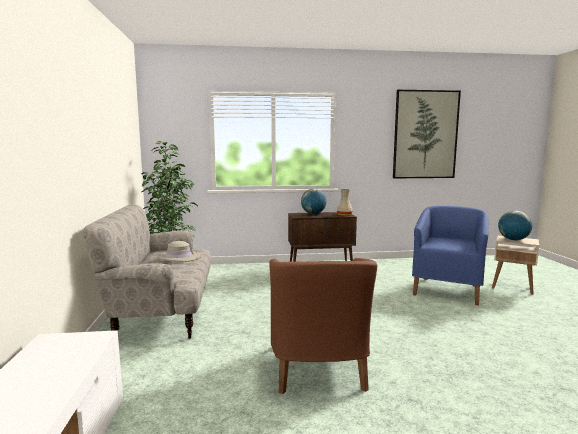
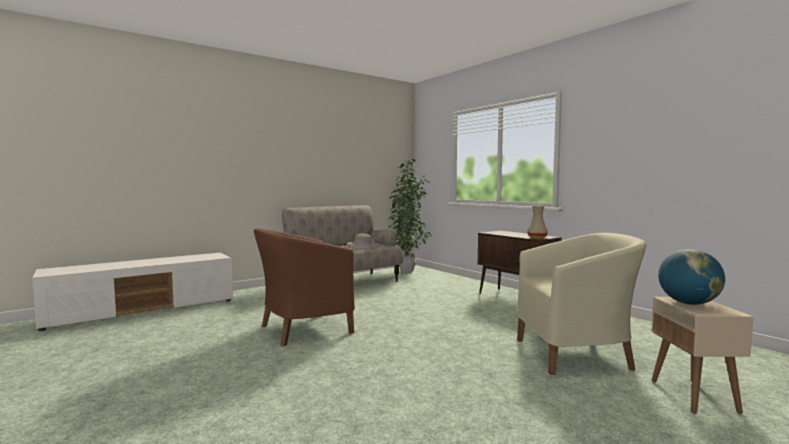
camera: 60 degrees right, 5 degrees down
(313, 214) = (514, 233): globe -> none
(425, 135) = (694, 129): picture -> none
(447, 290) = (575, 354): blue armchair -> beige armchair

